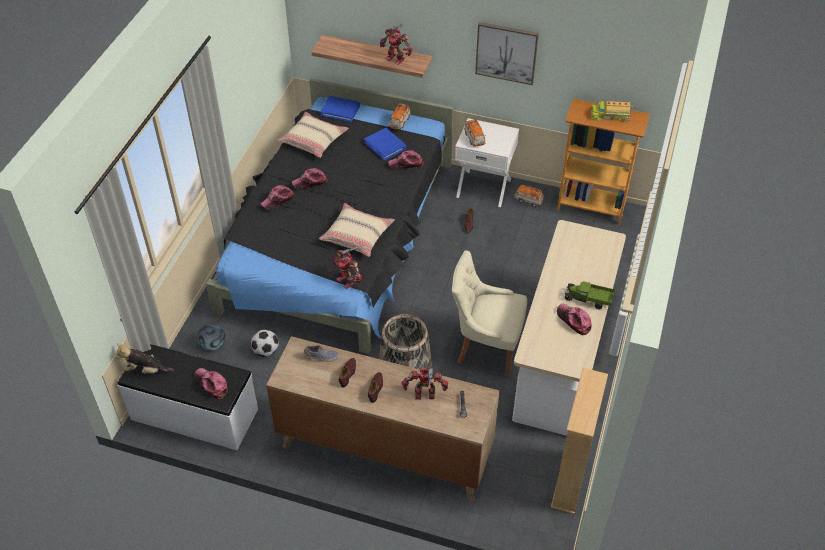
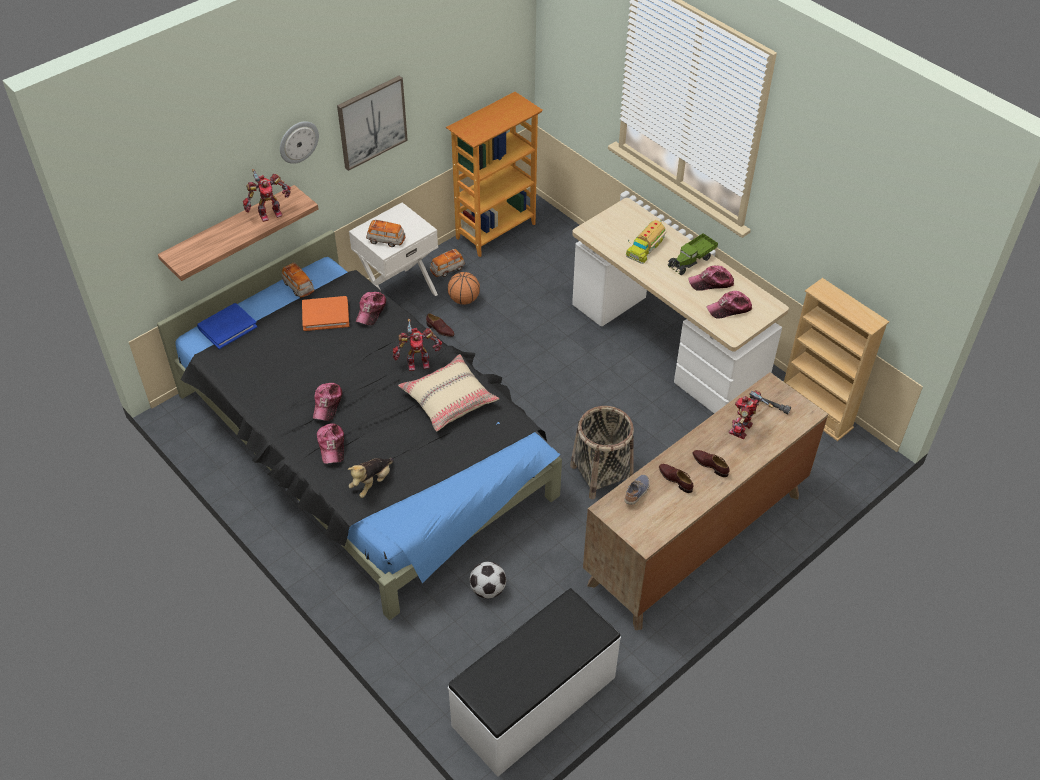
camera: 60 degrees left, 0 degrees up
(145, 370) = (499, 695): plush toy -> plush toy (372, 482)
(211, 385) = (568, 633): cap -> cap (729, 309)
(213, 345) = (440, 640): football -> none
(313, 140) = (256, 373): beige pillow -> none
(347, 280) = (509, 437): toy robot -> toy robot (417, 362)
(385, 145) = (325, 315): blue book -> orange book
(441, 28) = (298, 141): none -> wall clock
(486, 346) = (617, 395): beige chair -> none
(507, 222) = (464, 299): none -> basketball
(610, 115) = (494, 115): toy truck -> toy truck (645, 247)

